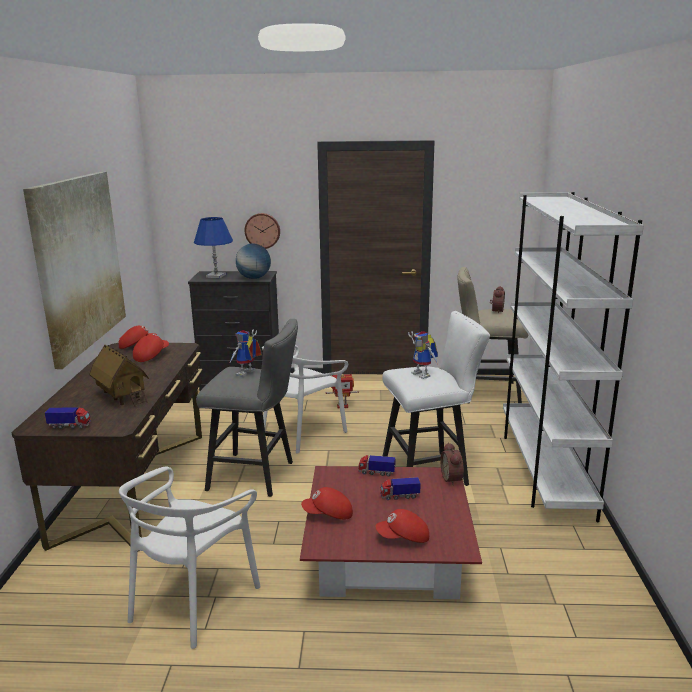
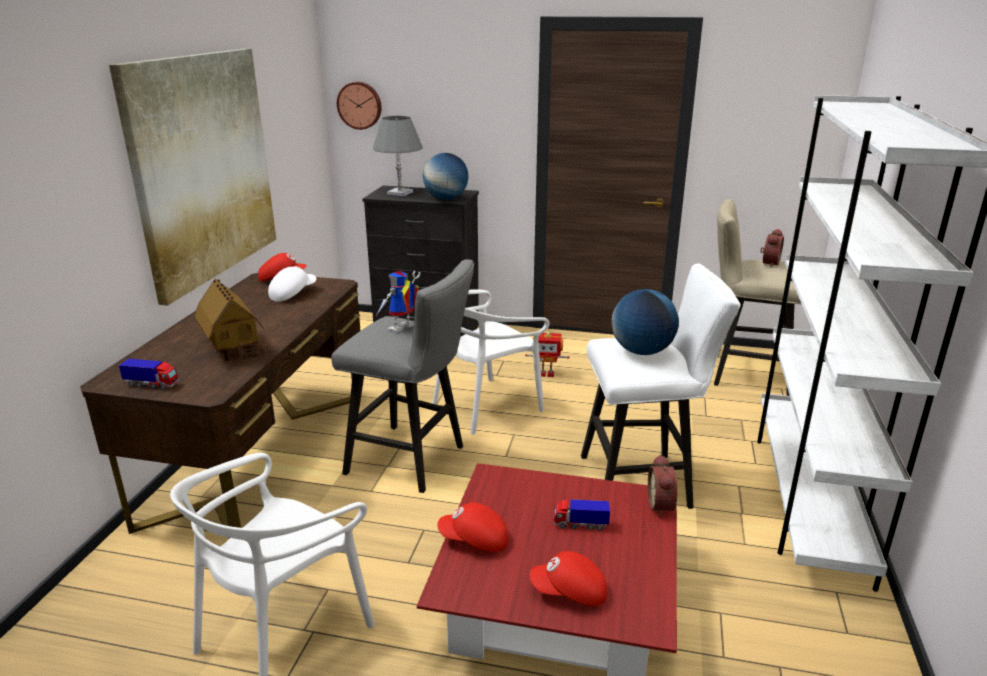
camera: 10 degrees right, 5 degrees up
(151, 356) = (292, 294): red cap -> white cap
(216, 276) = (400, 193): blue table lamp -> grey table lamp
(262, 230) = (463, 136): wall clock -> wall clock (360, 105)
(376, 472) = (557, 483): toy truck -> none
(424, 374) = (642, 351): toy robot -> globe

